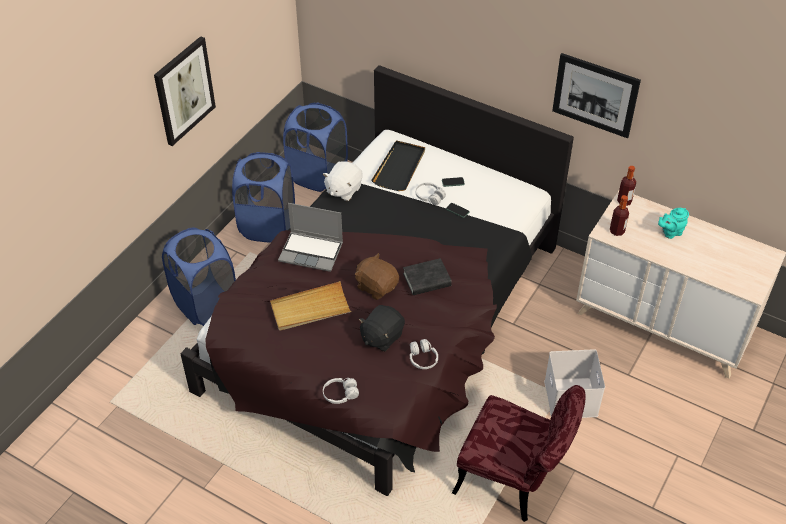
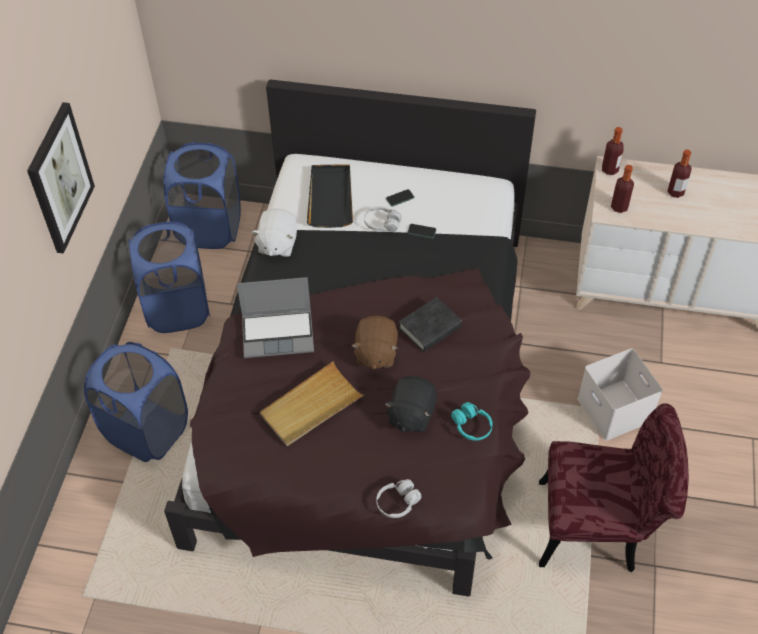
camera: 20 degrees left, 5 degrees up
(376, 286) = (375, 353): brown plush toy -> brown plush toy turned 105 degrees counterclockwise
(422, 359) = (471, 426): white headphones -> turquoise headphones
(595, 95) = (560, 55): picture -> none
(670, 232) = (675, 192): turquoise teapot -> bottle

